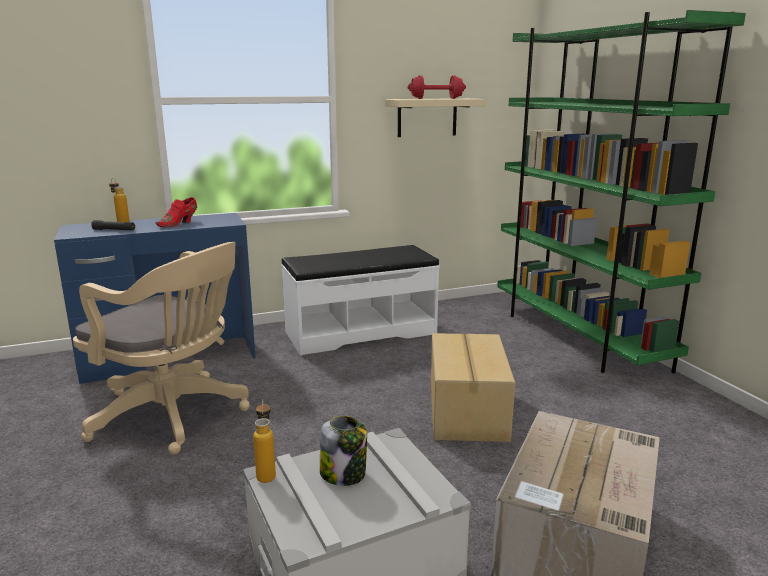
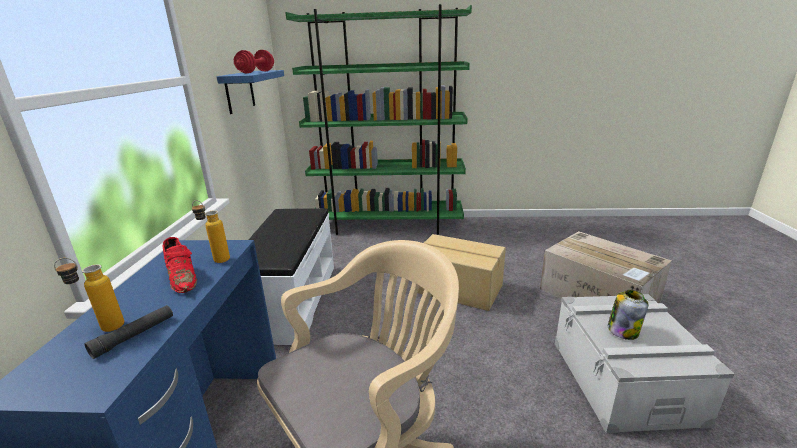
camera: 65 degrees left, 5 degrees up
(266, 473) = (625, 365): bottle -> bottle (216, 259)
(427, 117) = (239, 91): beige shelf -> blue shelf

